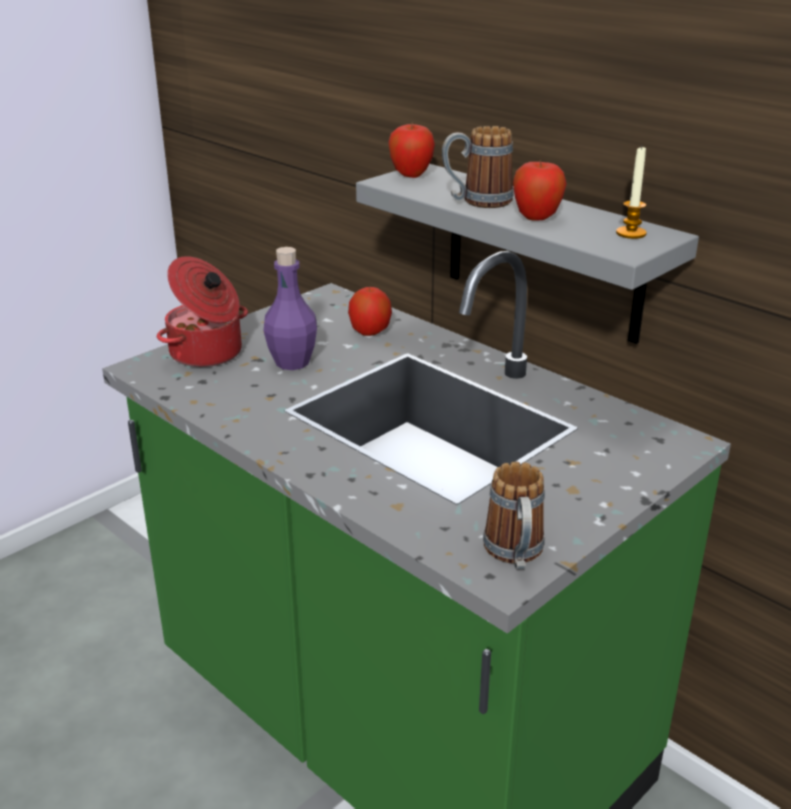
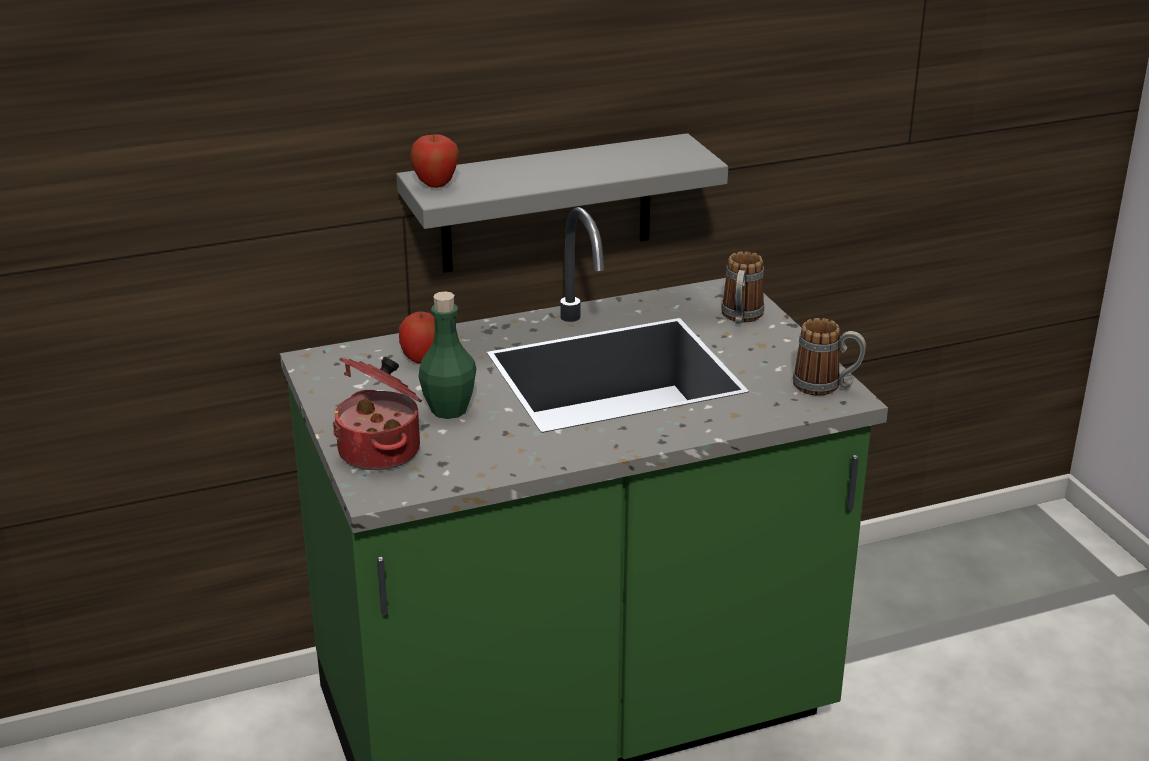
camera: 65 degrees left, 0 degrees up
(292, 362) = (449, 409): purple bottle -> green bottle
(476, 201) = (538, 178): mug -> mug (740, 318)
(536, 218) = (602, 168): apple -> none
(631, 233) = (666, 149): candle -> none

